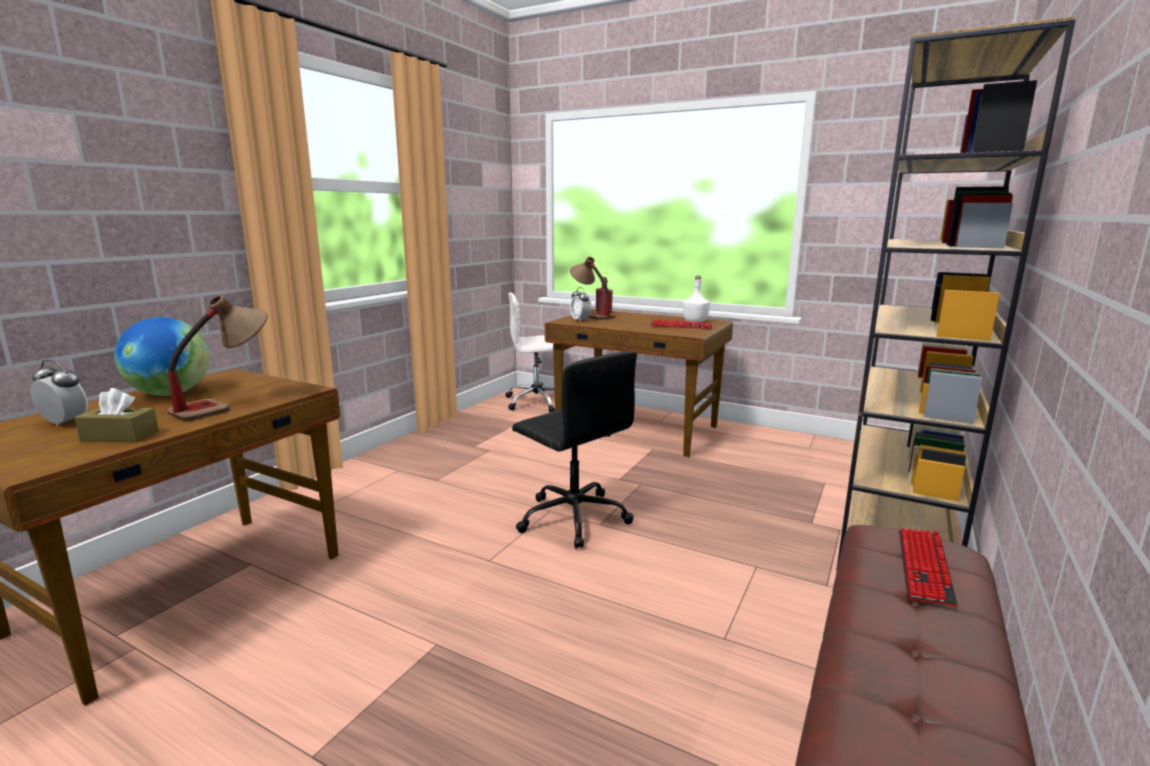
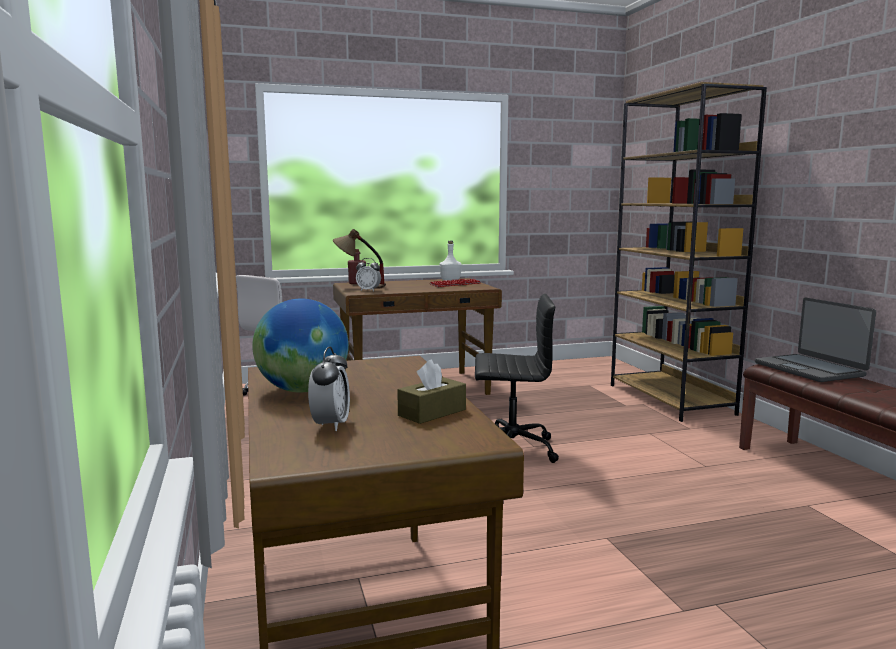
camera: 45 degrees left, 5 degrees down
(65, 423) = (330, 425): alarm clock -> alarm clock turned 120 degrees clockwise
(227, 405) = (401, 381): table lamp -> none
(924, 567) = (809, 369): keyboard -> laptop

